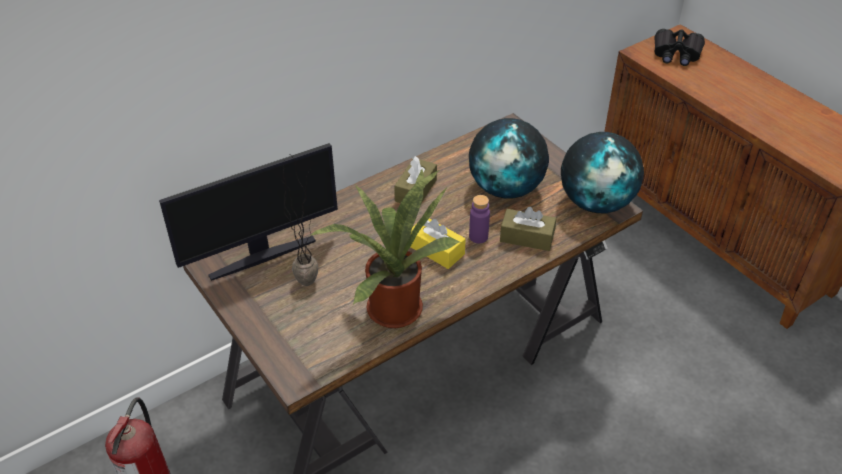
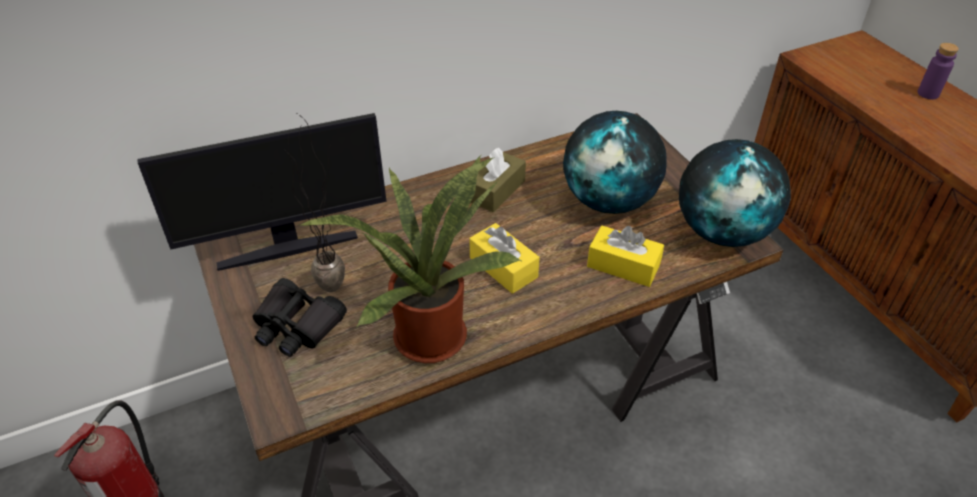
camera: 10 degrees right, 0 degrees up
(478, 237) = (561, 257): purple bottle -> purple bottle (928, 94)
(527, 237) = (623, 266): brown tissue box -> yellow tissue box
(676, 54) = (853, 63): black binoculars -> black binoculars (297, 326)

